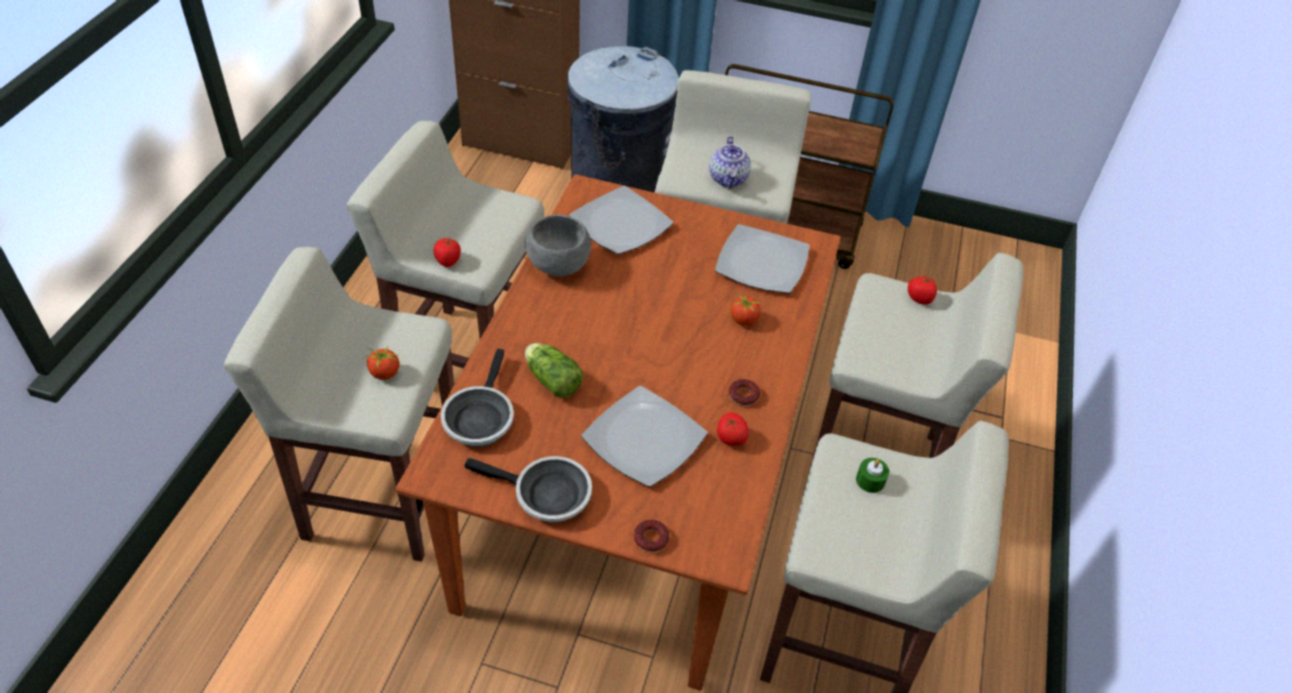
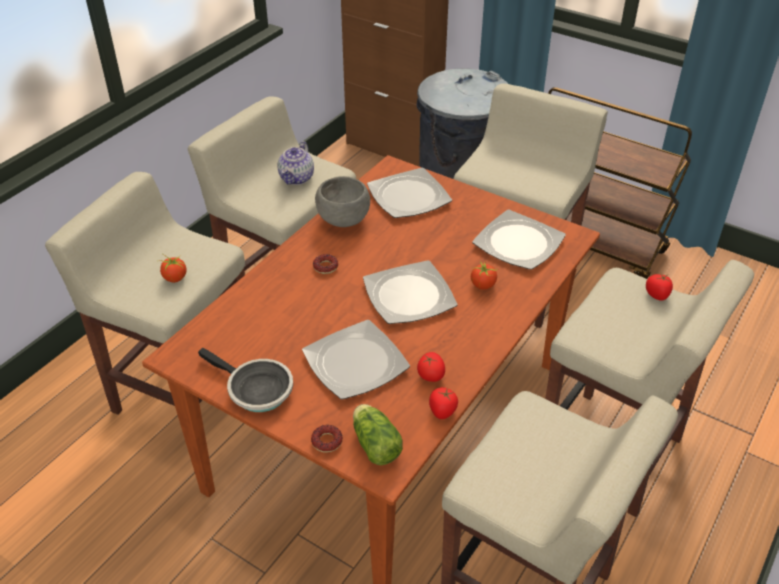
camera: 20 degrees right, 5 degrees down
(448, 261) = (260, 205): tomato -> tomato (442, 411)
(479, 417) = (229, 322): frying pan -> none
(551, 379) = (299, 303): lettuce -> lettuce (374, 443)
(668, 347) = (408, 295): none -> plate
(729, 179) = (519, 176): teapot -> teapot (297, 178)
(743, 395) = (457, 344): donut -> donut (325, 267)
(870, 480) = (547, 436): green candle -> none

